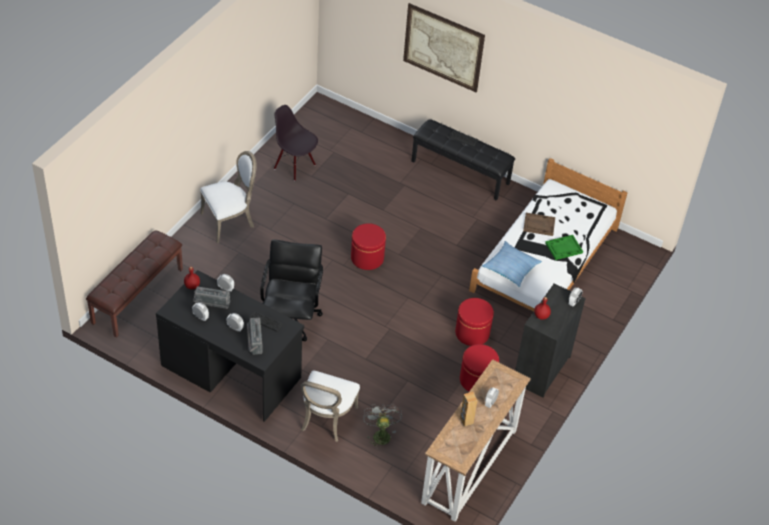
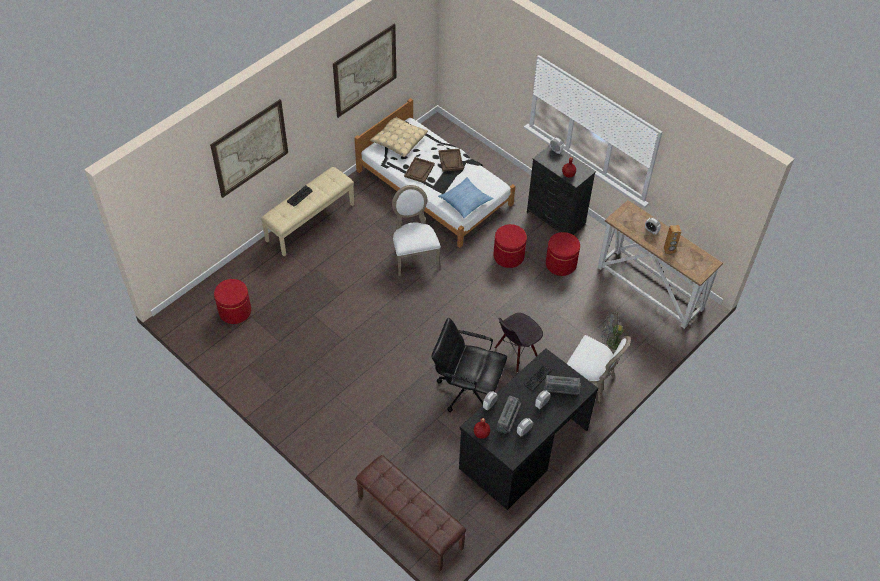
camera: 75 degrees left, 5 degrees up
(230, 221) = (324, 422): white chair -> white chair (414, 255)
(295, 166) = (261, 353): black chair -> black chair (516, 353)
(367, 258) = (403, 315): red ottoman -> red ottoman (235, 311)
(461, 172) = (310, 222): black bench -> beige bench
(563, 248) = (451, 161): green tray -> brown tray
(575, 203) = (398, 141): none -> beige pillow
(582, 106) = (365, 70): none -> picture

